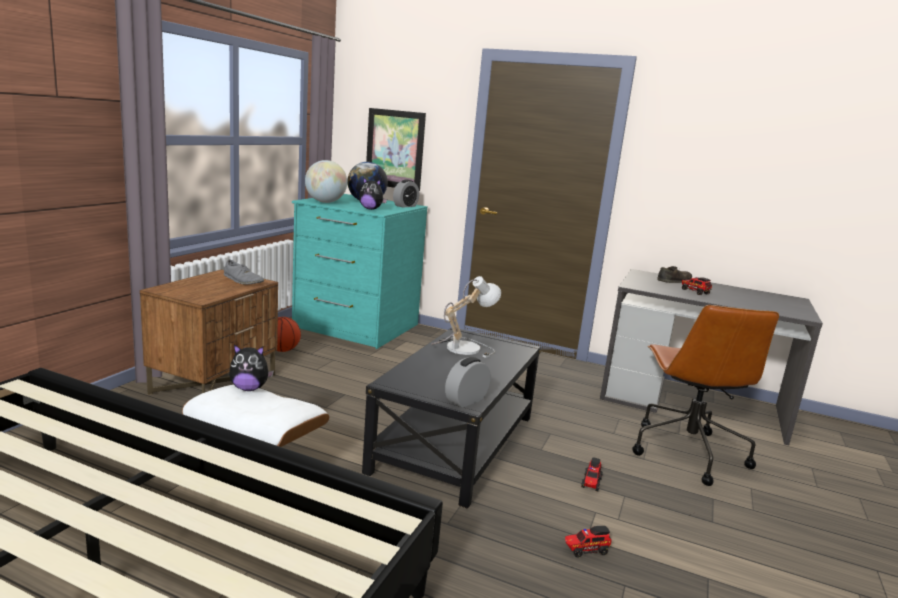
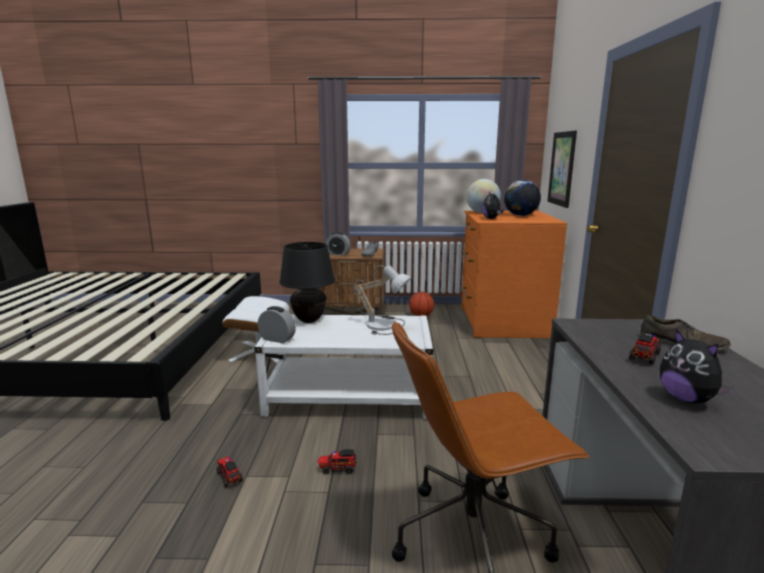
camera: 70 degrees right, 0 degrees up
(249, 388) = (272, 302): plush toy -> plush toy (687, 399)
(355, 326) = (502, 322): turquoise dresser -> orange dresser
(405, 206) = (540, 220): alarm clock -> alarm clock (338, 254)
(414, 374) = (308, 320): none -> black table lamp
(454, 444) = (349, 396): black coffee table -> white coffee table

